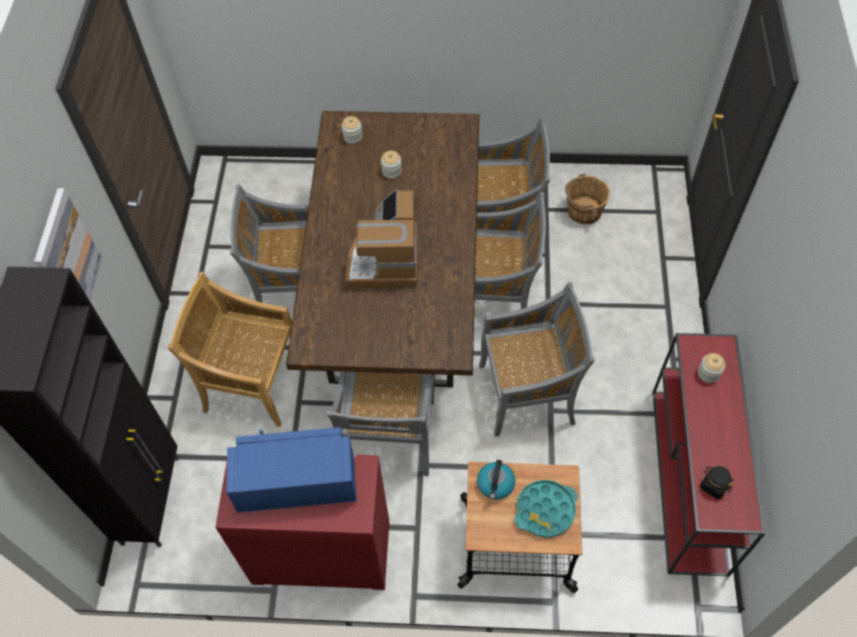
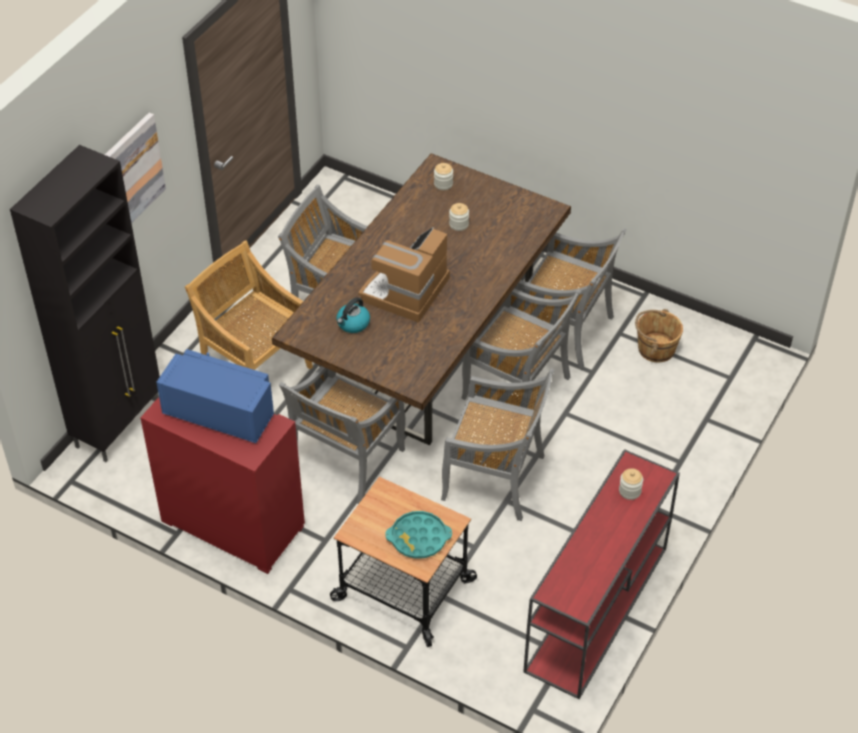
camera: 25 degrees right, 10 degrees down
(495, 484) = (390, 502): kettle -> kettle (353, 324)
(714, 485) = (569, 574): black jar -> none

